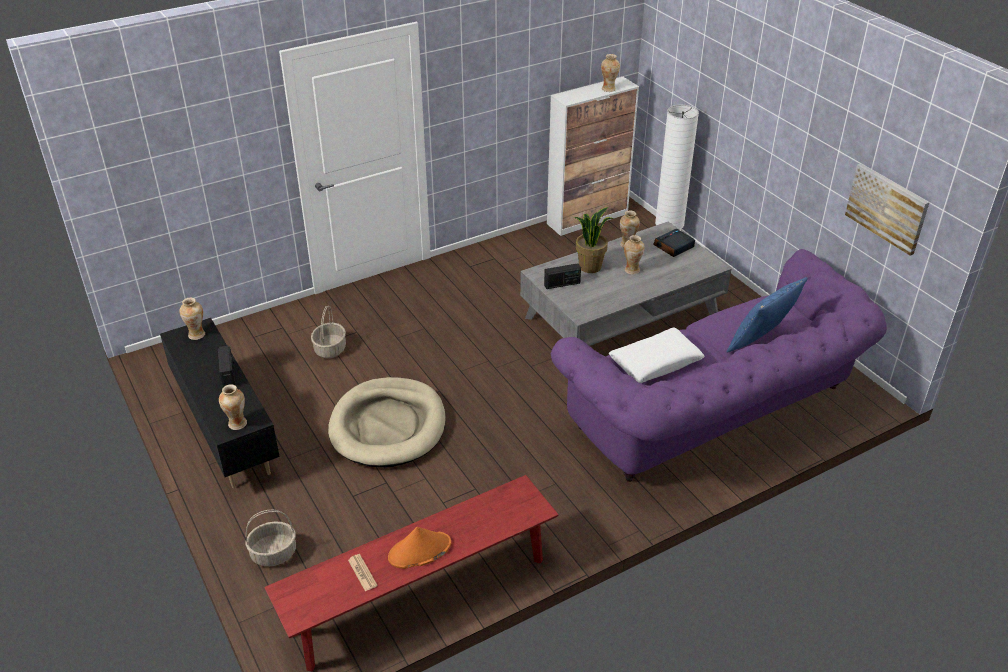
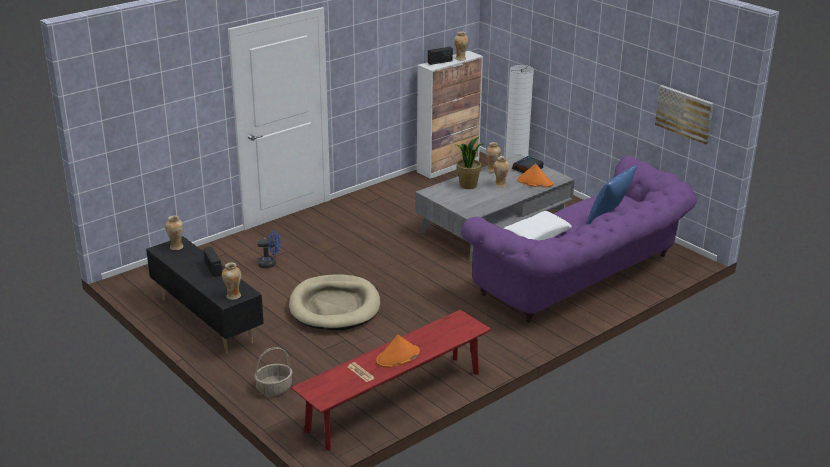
camera: 10 degrees left, 10 degrees down
(330, 349) = (270, 264): basket -> blue fan
(562, 284) = (450, 197): radio -> radio (440, 62)
(677, 269) = (534, 182): none -> orange hat

